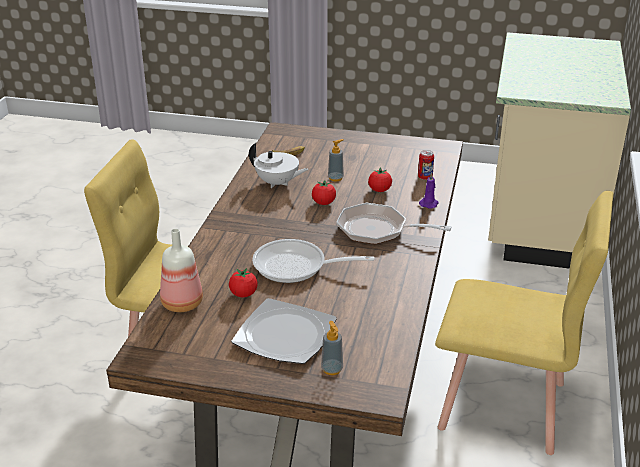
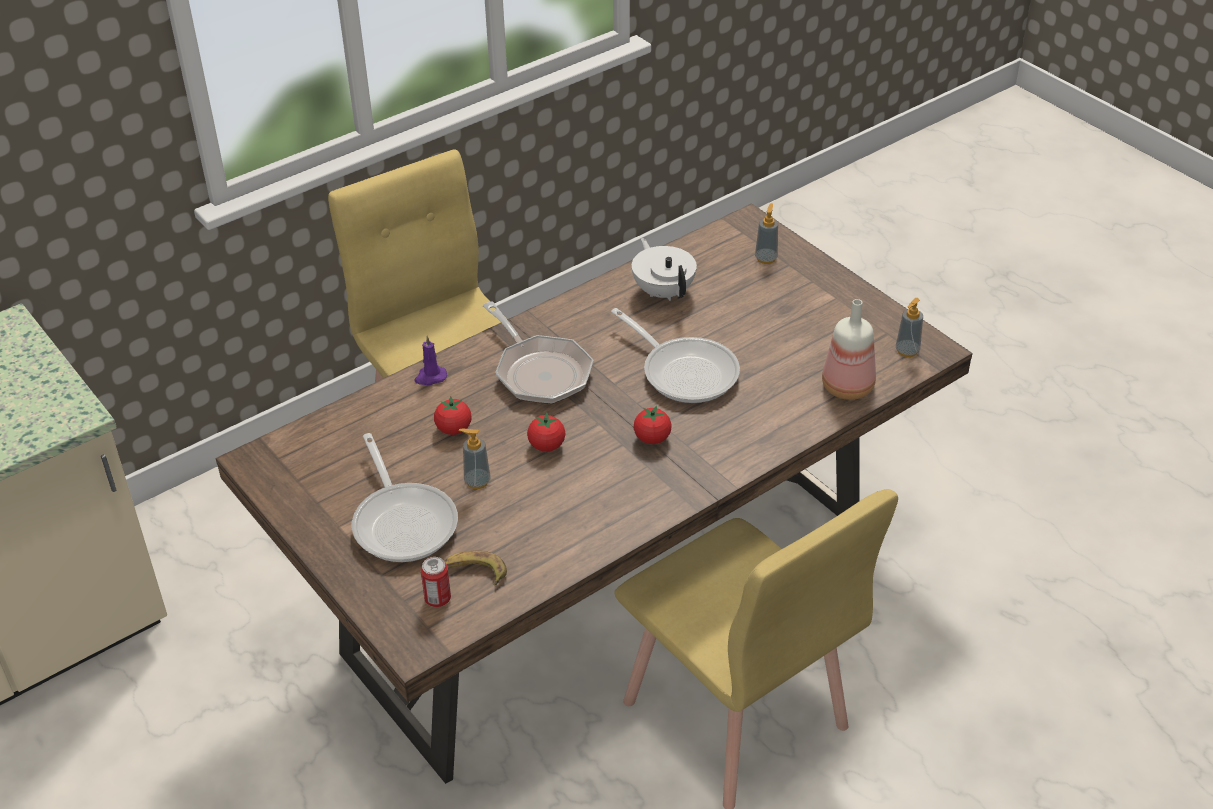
camera: 140 degrees left, 10 degrees up
(158, 347) = (907, 351): none -> soap dispenser
(243, 294) = (773, 366): tomato -> tomato (652, 438)
(277, 183) = (562, 515): white teapot -> white teapot (663, 291)
(286, 335) = (774, 305): plate -> none
(345, 155) = (403, 521): none -> frying pan
(425, 177) = (370, 419): can -> can (437, 599)

